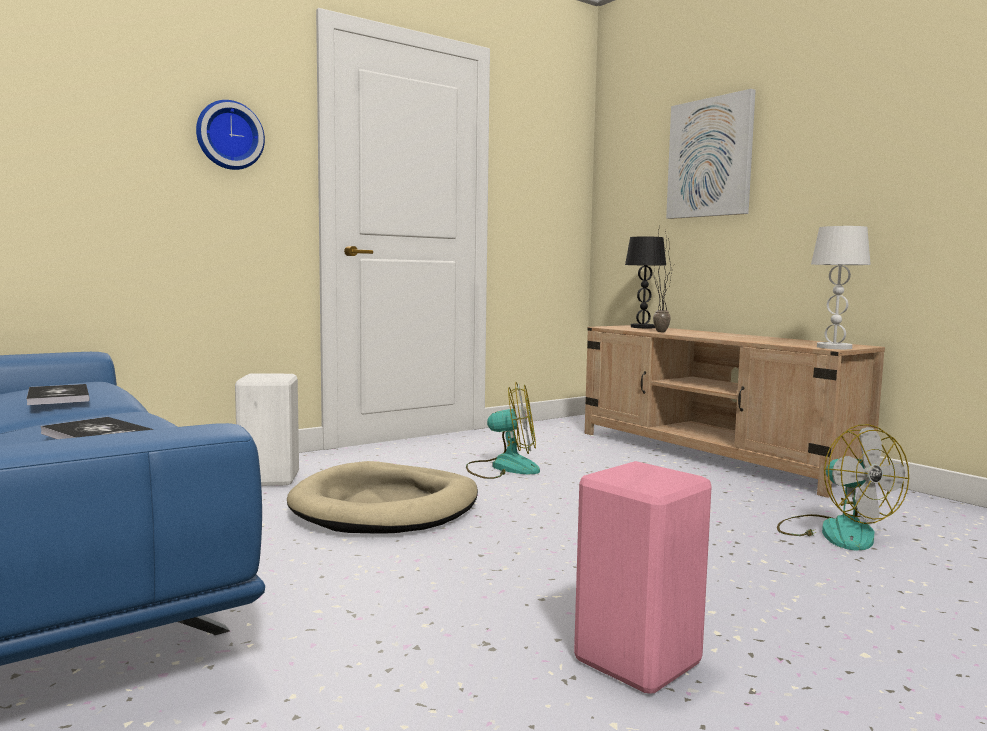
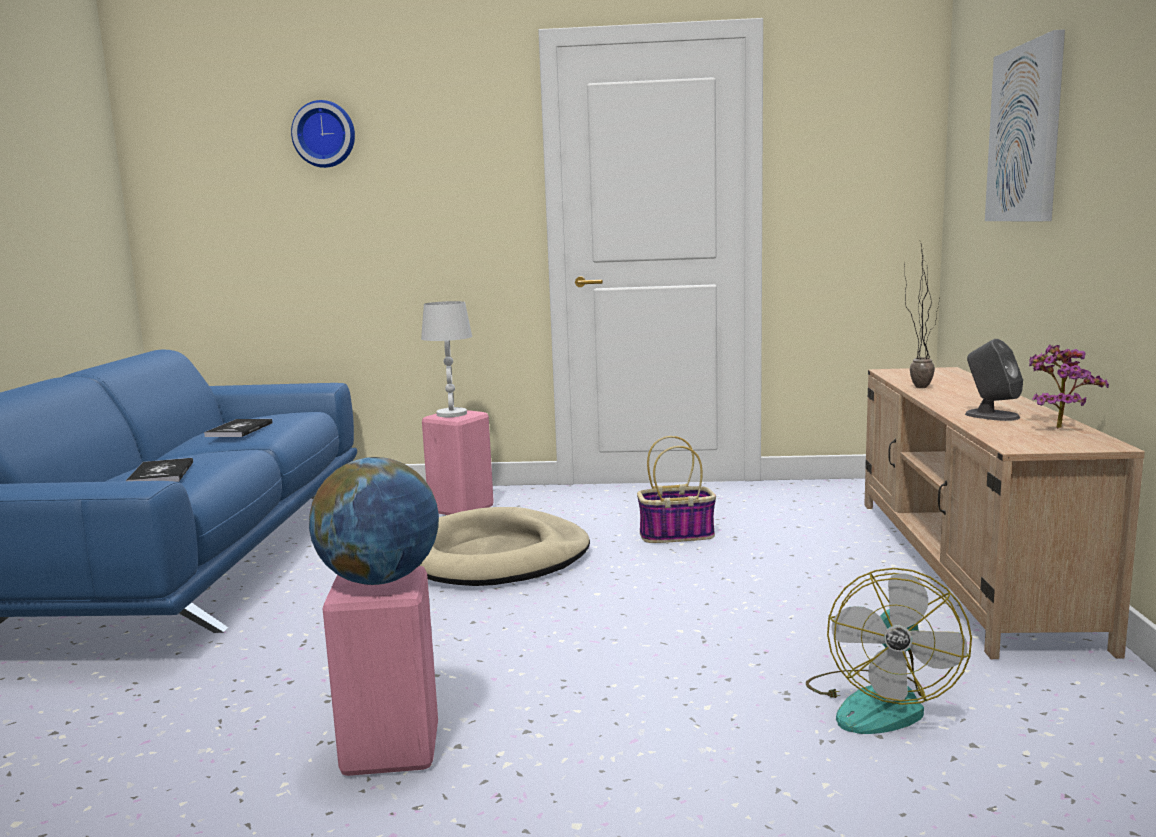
camera: 40 degrees right, 5 degrees up
(229, 136) = (453, 179): wall clock -> wall clock (325, 134)
(271, 479) = (463, 509): white stool -> pink stool
(503, 467) = (677, 535): fan -> basket
(642, 327) = (939, 374): black table lamp -> none
(648, 473) = (380, 580): none -> globe
(757, 339) = (991, 415): none -> grey speaker
(808, 341) = (1057, 427): none -> potted plant
(834, 347) = (1029, 446): white table lamp -> white table lamp (452, 414)

